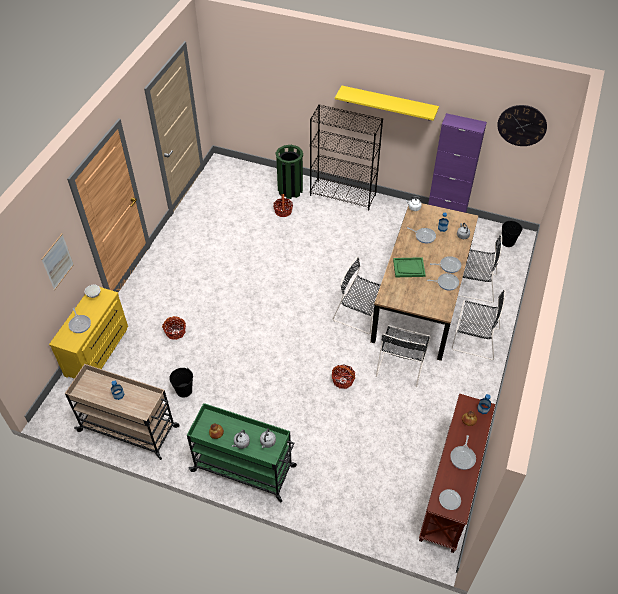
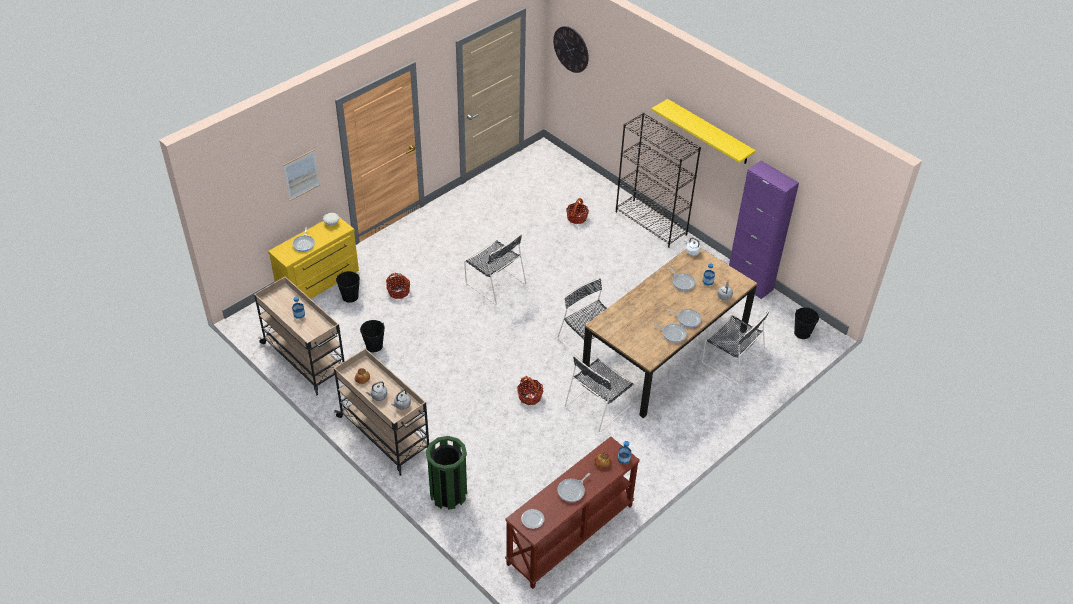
camera: 25 degrees right, 5 degrees down
(135, 353) = (350, 296): none -> black bucket
(245, 469) = (386, 434): green cart -> beige cart
(290, 190) = (598, 199): green trash can -> green trash can (448, 494)
(408, 268) = (643, 306): green tray -> none
(473, 338) = (693, 411): black chair -> black chair (494, 282)
(522, 125) = (833, 198): wall clock -> wall clock (571, 49)

